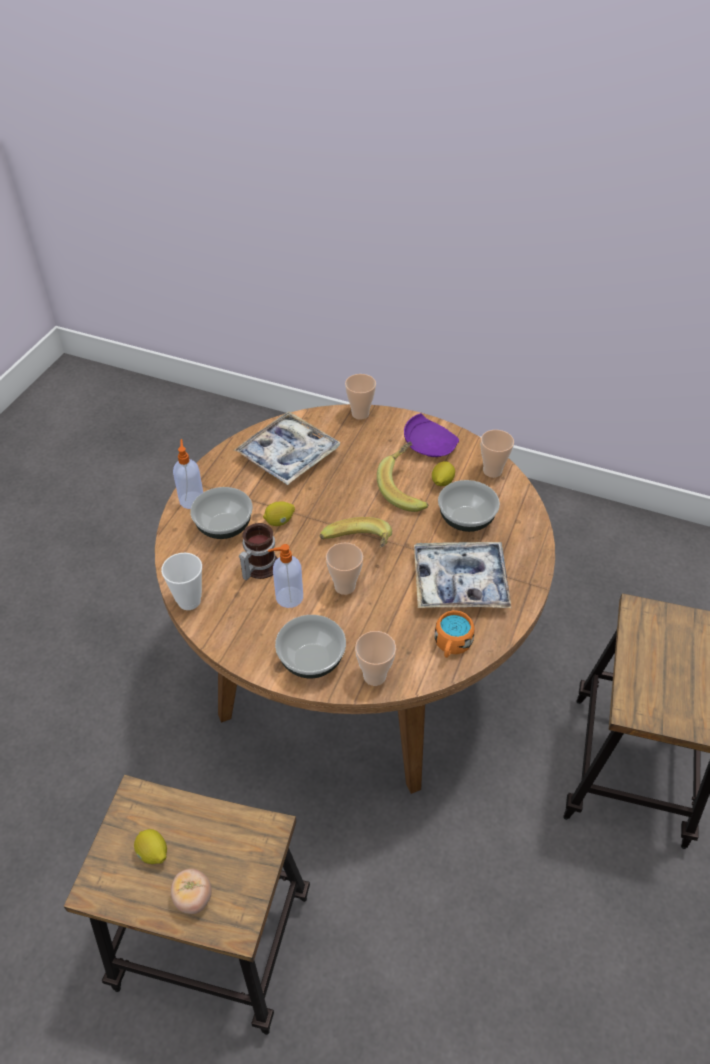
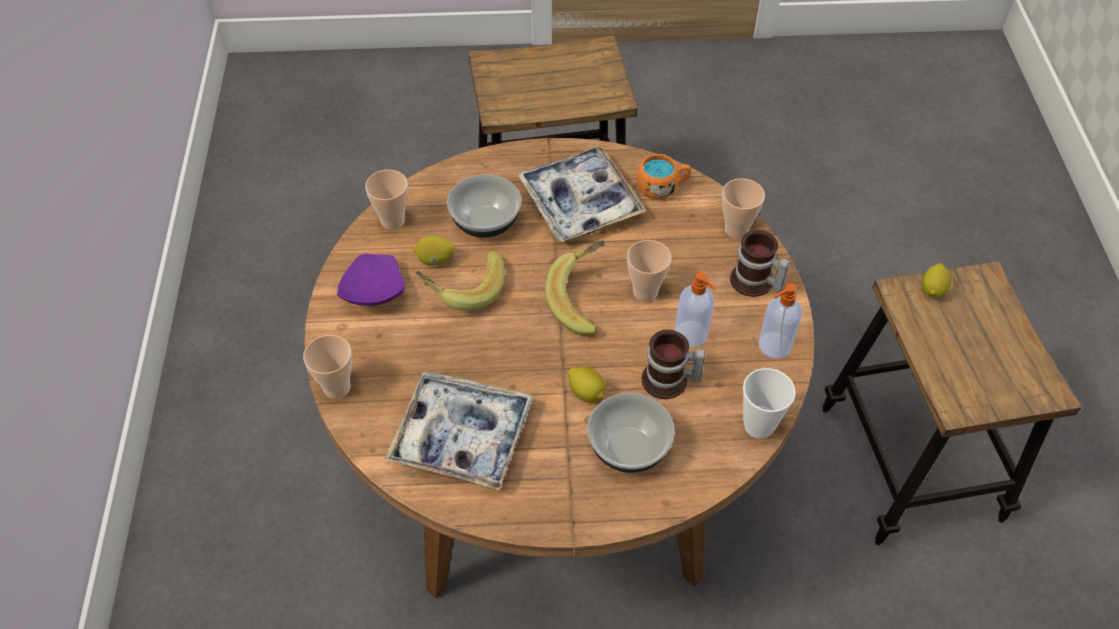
camera: 115 degrees left, 5 degrees up
(153, 853) = (987, 367): lemon -> lemon (933, 289)
(191, 499) = (604, 511): soap dispenser -> soap dispenser (774, 346)
(193, 898) = (993, 320): tomato -> none
(311, 660) = (754, 283): bowl -> mug

